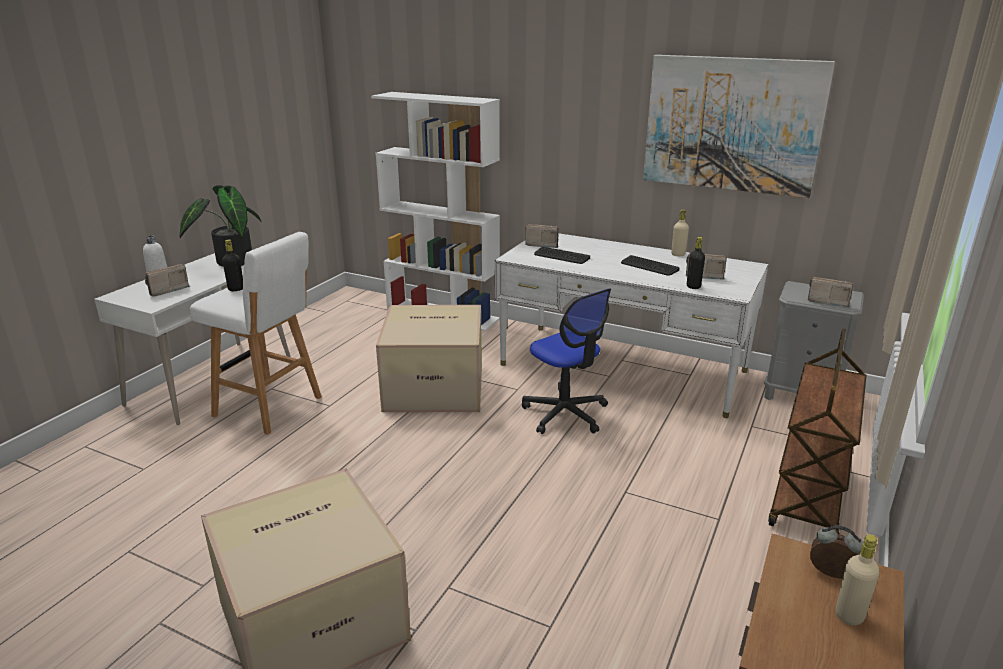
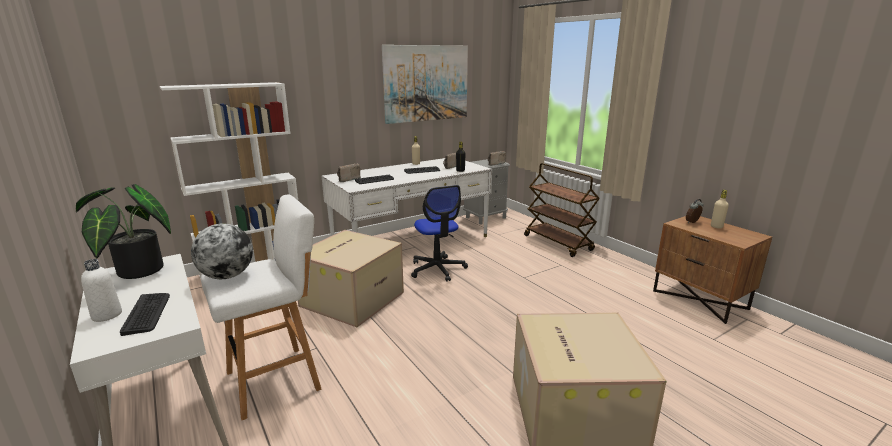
camera: 60 degrees left, 5 degrees down
(166, 290) = (147, 313): radio -> keyboard
(236, 289) = (227, 276): black bottle -> globe
(565, 413) = (437, 269): office chair -> office chair turned 75 degrees clockwise

